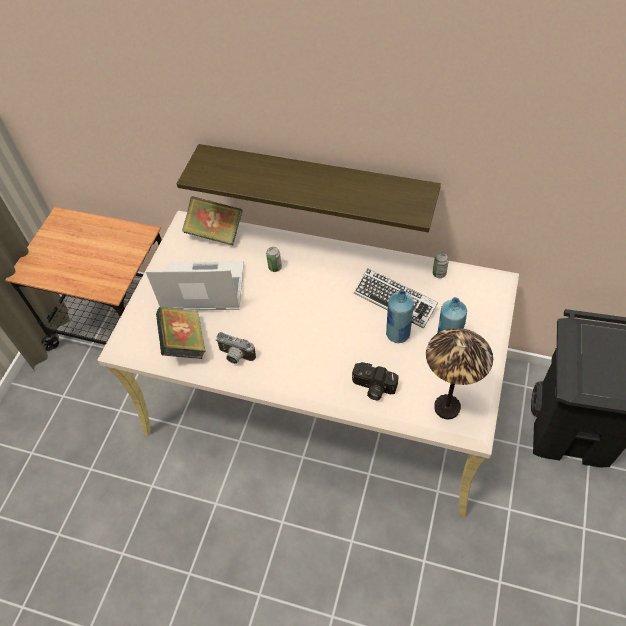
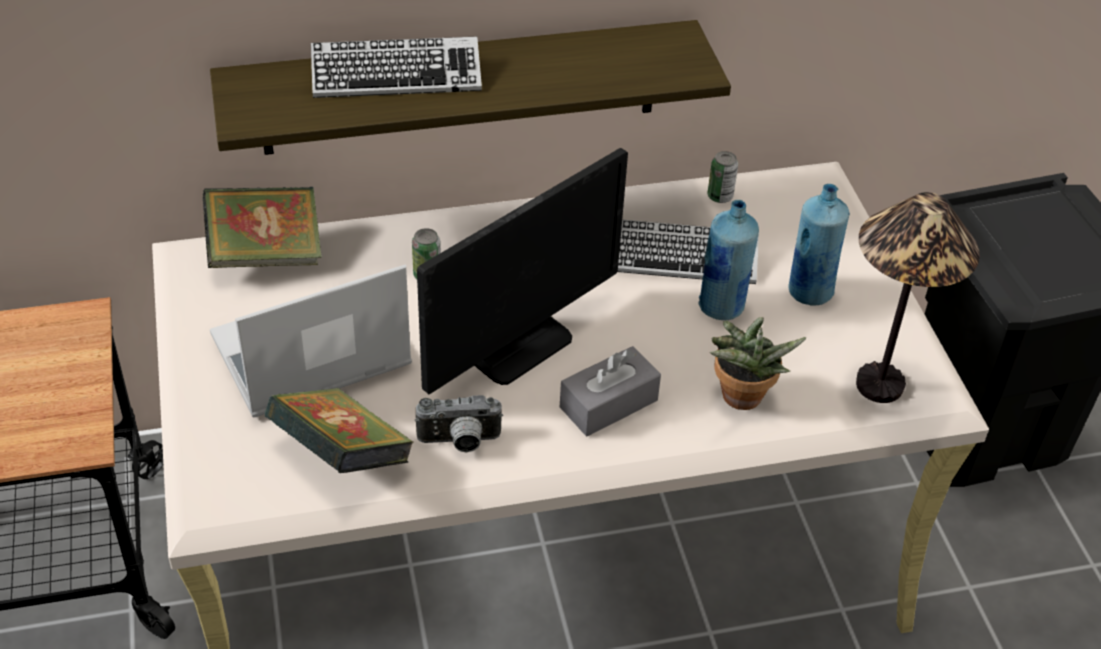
camera: 35 degrees left, 10 degrees down
(273, 173) = (396, 77): none -> keyboard
(291, 318) = (517, 345): none -> monitor
(311, 364) = (608, 404): none -> grey tissue box
(373, 387) = (741, 401): camera -> potted plant

